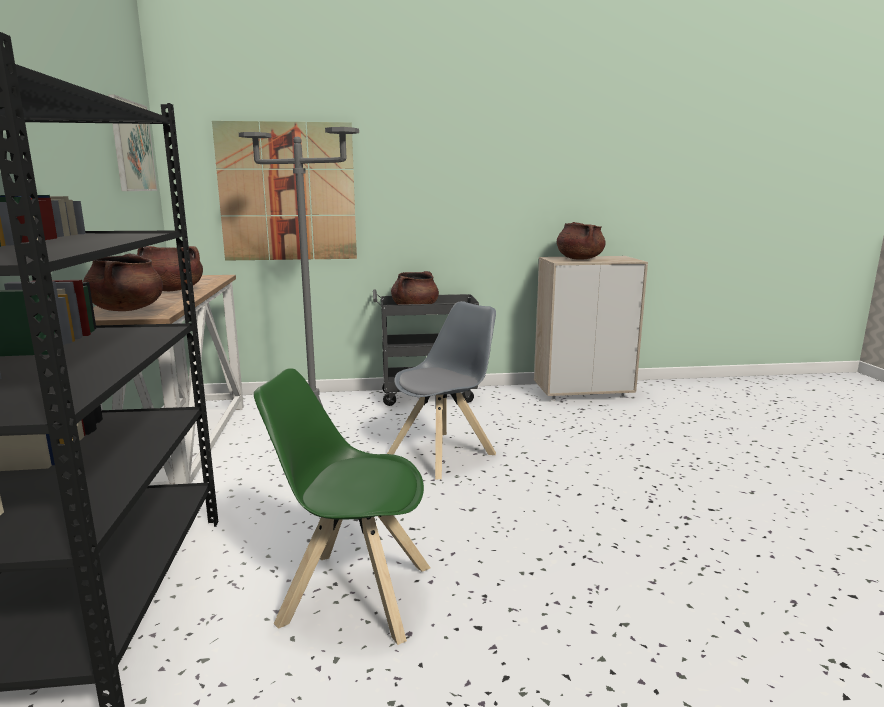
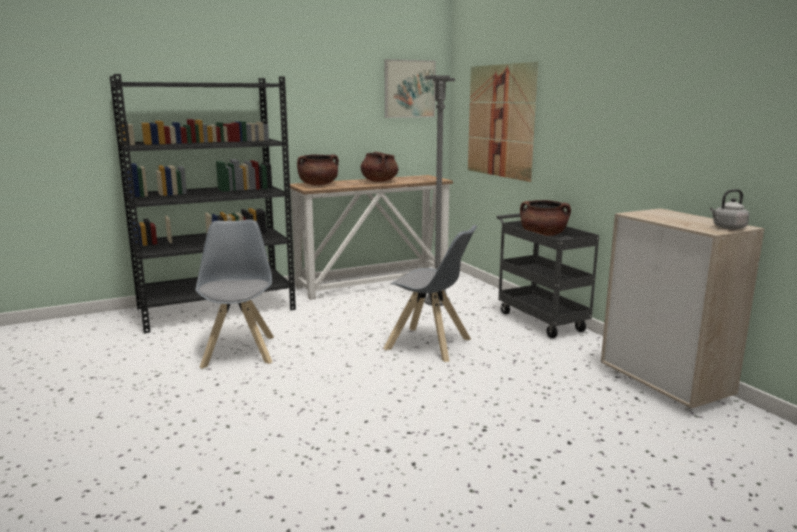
camera: 70 degrees right, 0 degrees up
(352, 594) = (239, 350): green chair -> grey chair
(579, 259) = (672, 217): brown cooking pot -> none
(624, 258) = (727, 228): none -> grey kettle

